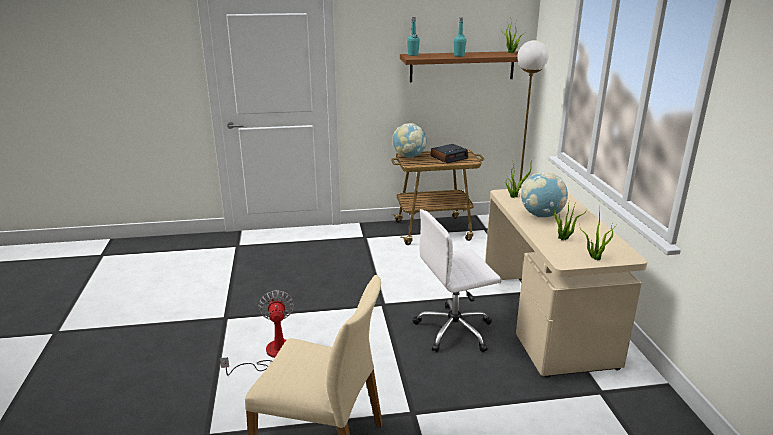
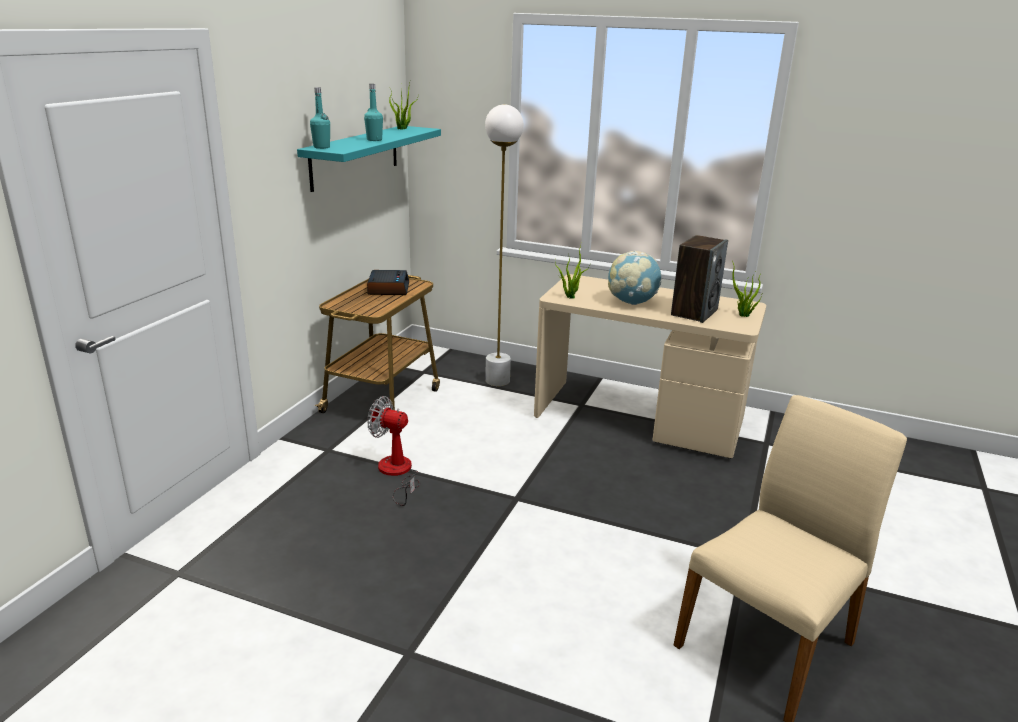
camera: 60 degrees left, 0 degrees up
(271, 354) = (553, 632): fan -> fan (397, 473)
(409, 156) = (346, 304): globe -> none
(455, 330) = (614, 473): white office chair -> none
(462, 66) = (355, 157): brown shelf -> turquoise shelf
(563, 239) = (694, 312): potted plant -> speaker

